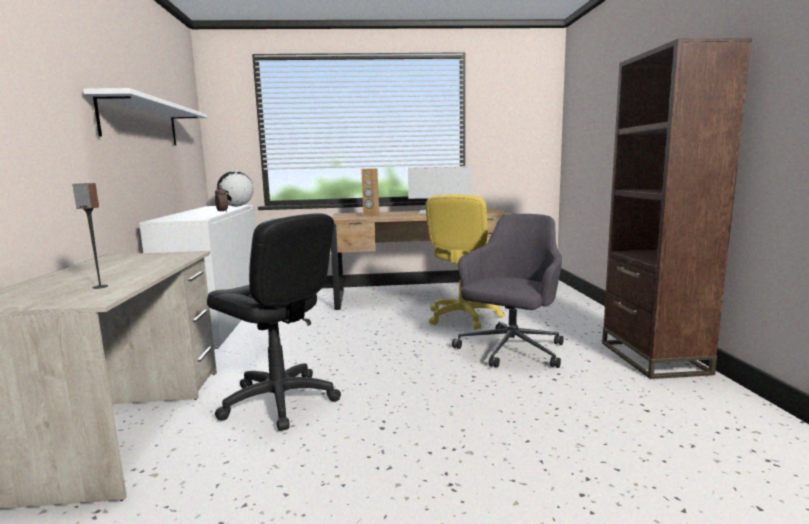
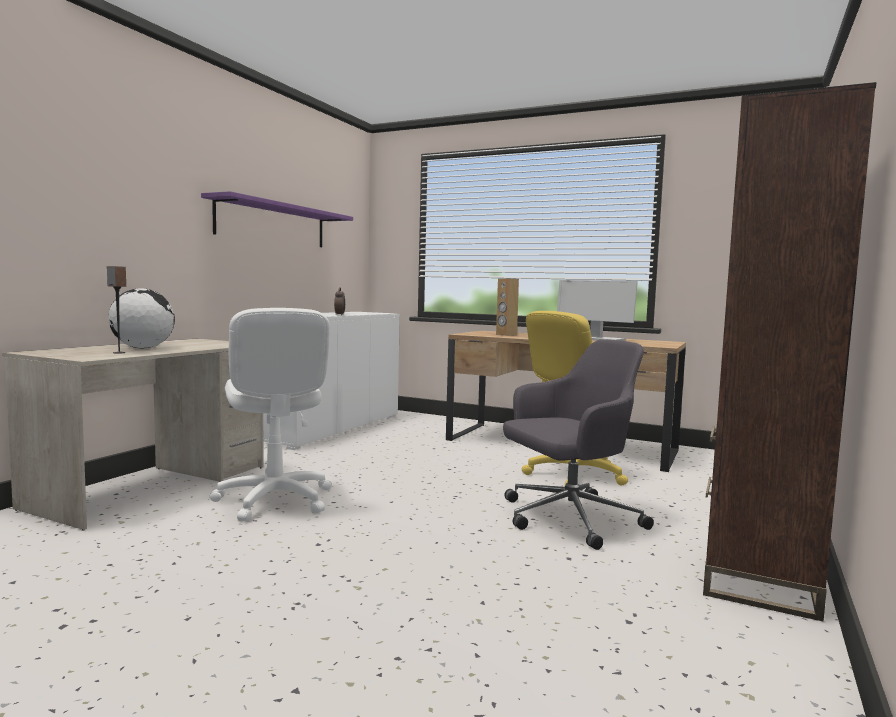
camera: 30 degrees right, 5 degrees down
(141, 123) = (273, 224): white shelf -> purple shelf
(236, 206) = (376, 313): globe -> globe (142, 348)
(279, 401) = (274, 500): black office chair -> white office chair

